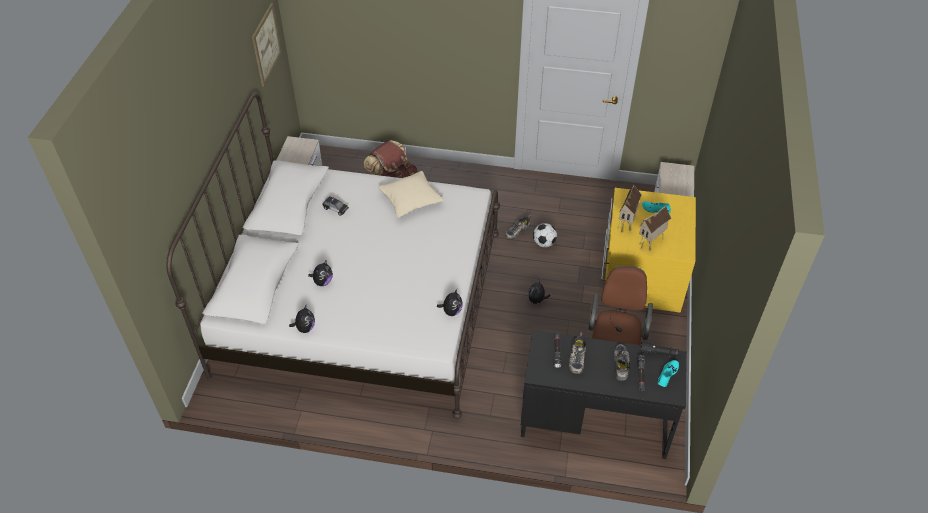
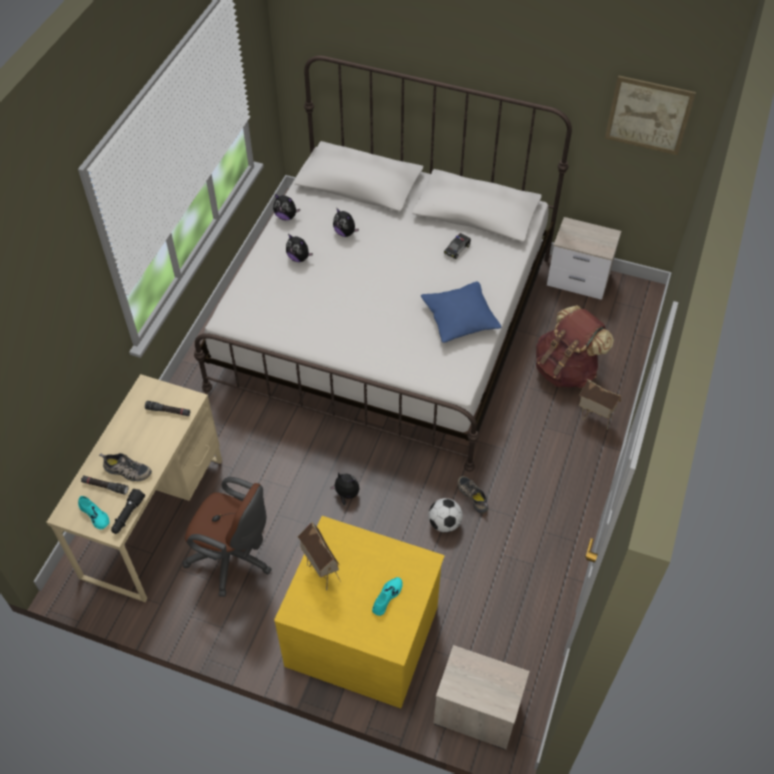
camera: 100 degrees right, 5 degrees up
(410, 200) = (460, 319): beige pillow -> blue pillow
(451, 311) = (271, 335): plush toy -> plush toy (299, 258)
(576, 357) = (153, 428): shoe -> none
(594, 421) = (154, 517): black desk -> beige desk
(626, 224) = (365, 550): toy house -> toy house (594, 419)

